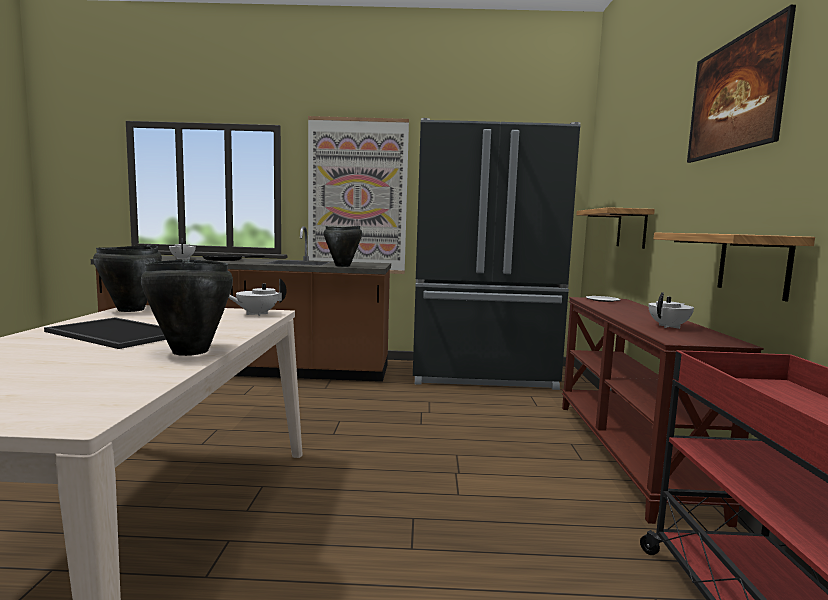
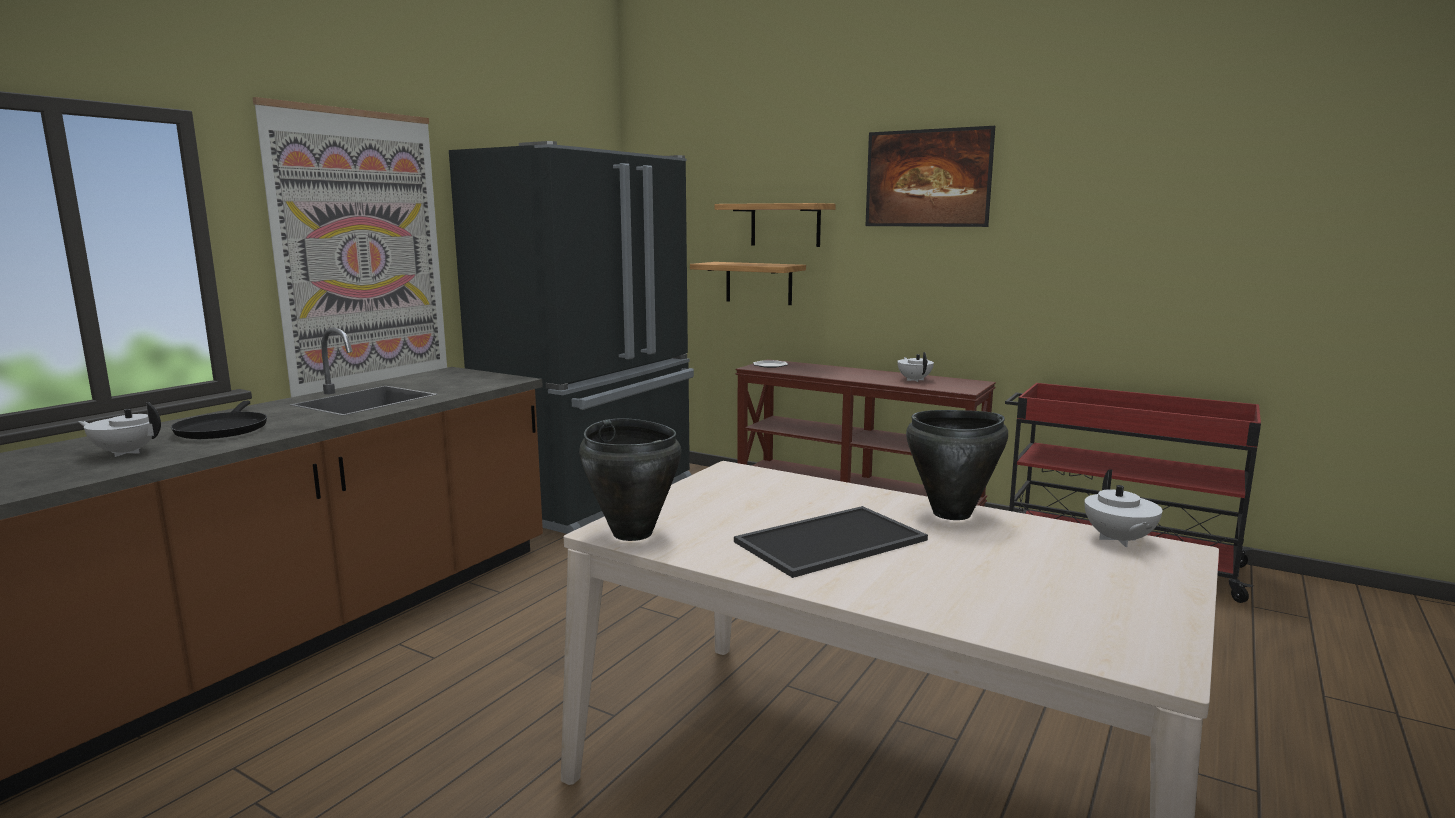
camera: 60 degrees left, 5 degrees up
(256, 314) = (739, 477): white teapot -> white teapot (1118, 540)
(342, 266) = (471, 388): black cooking pot -> none
(753, 264) = (971, 320): shelf -> shelf (785, 225)

